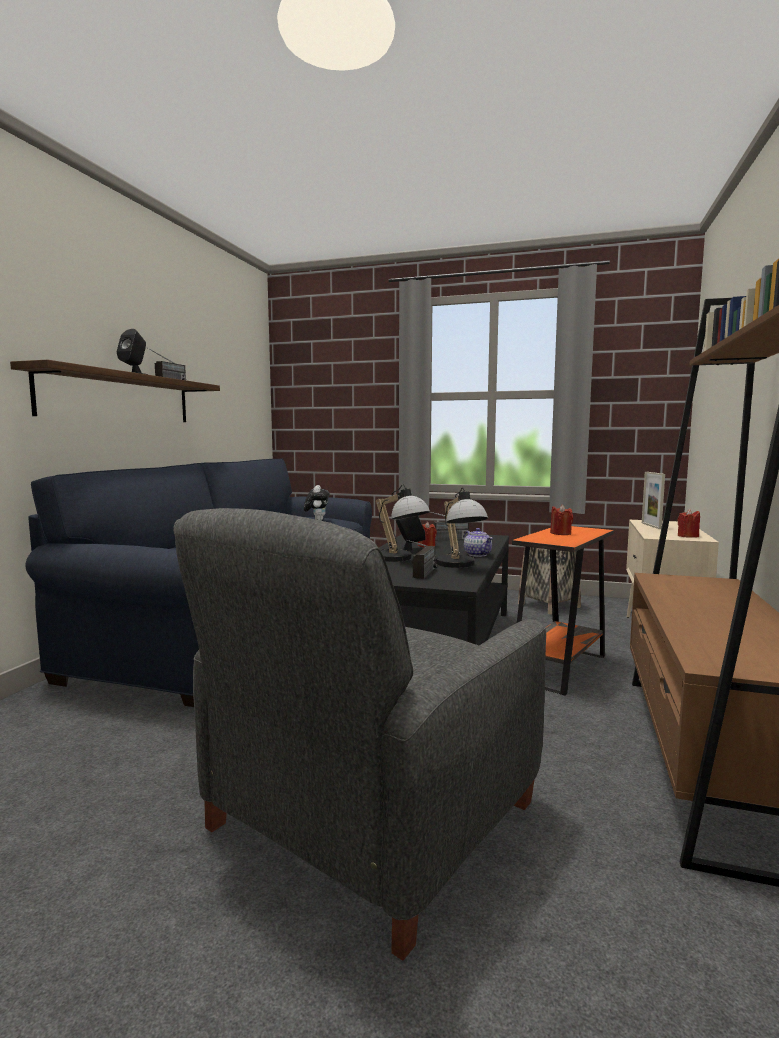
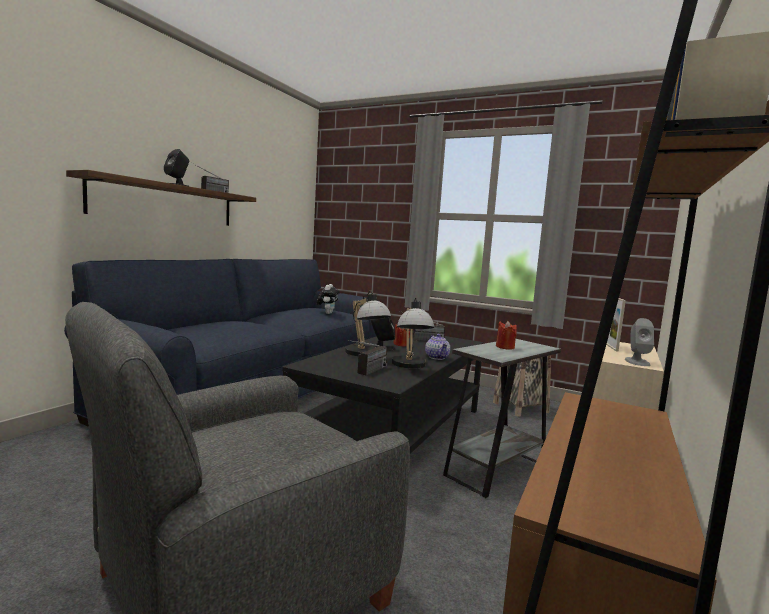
camera: 10 degrees right, 0 degrees up
(559, 668) = (496, 469): orange side table -> grey side table
(687, 536) = (637, 362): red candle -> grey speaker

